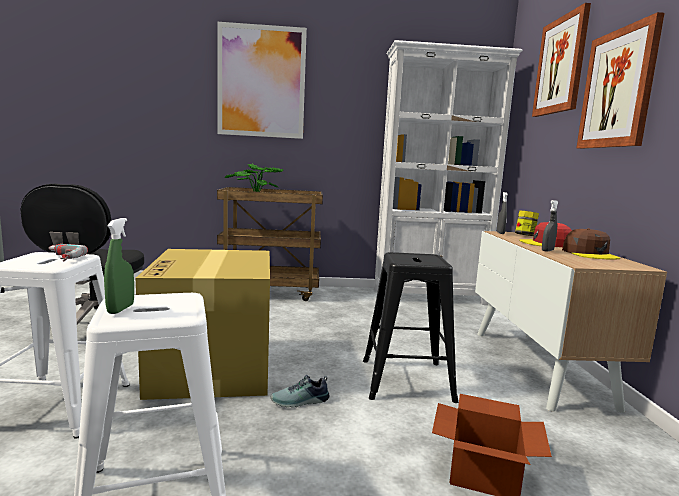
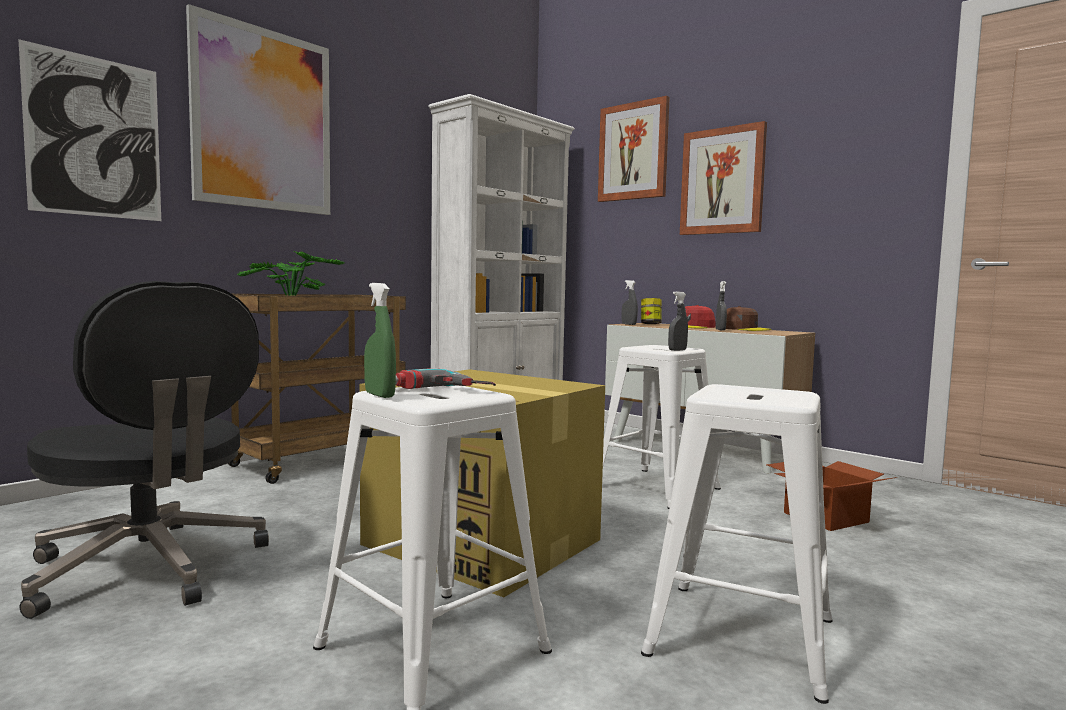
camera: 45 degrees left, 5 degrees down
(120, 309) = (754, 398): green spray bottle -> green spray bottle (379, 395)
(171, 104) = (95, 137): none -> picture
(300, 402) = (636, 532): shoe -> none
(407, 380) = (658, 487): black stool -> white stool
(419, 262) = (677, 350): none -> grey spray bottle

